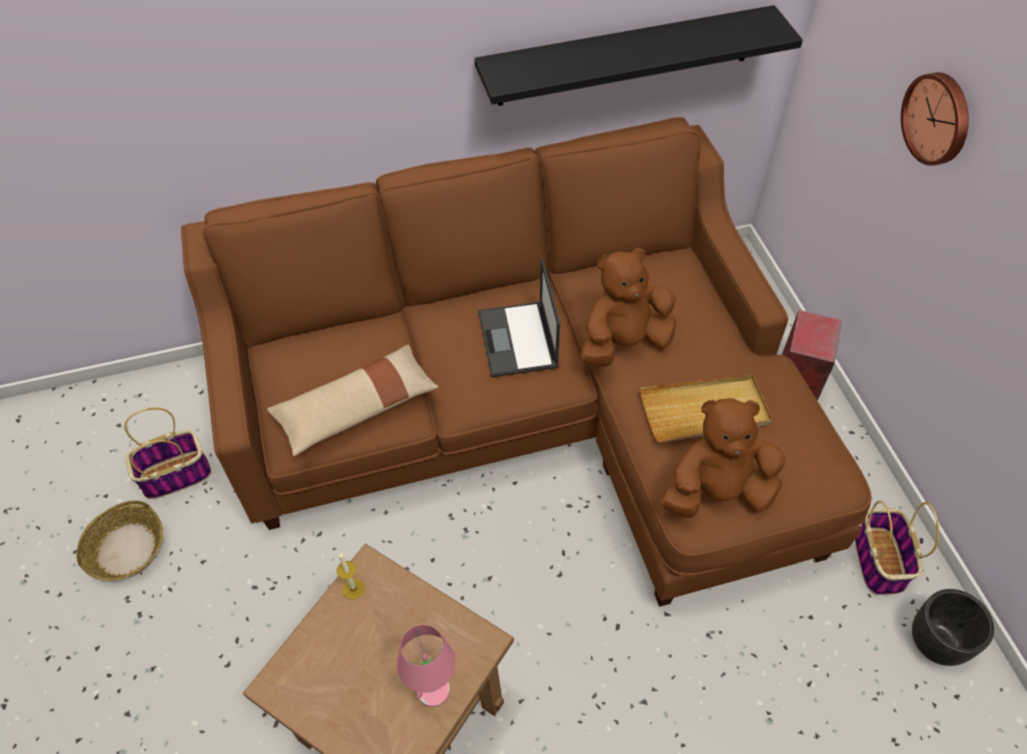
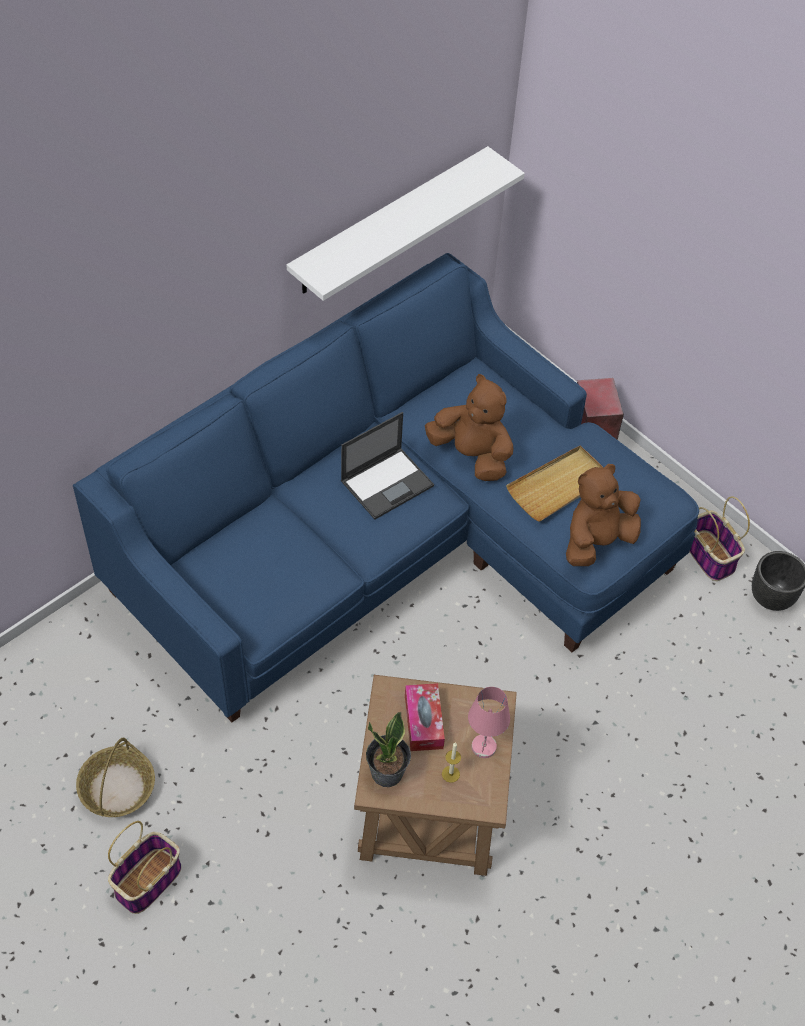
camera: 30 degrees left, 0 degrees up
(176, 474) = (118, 712): basket -> basket (148, 880)
(303, 670) = (387, 773): none -> potted plant
(353, 589) = (386, 707): candle -> candle (450, 774)
(356, 408) = (293, 584): beige pillow -> none
(383, 625) = (423, 722): none -> tissue box
(518, 340) = (387, 483): laptop -> laptop turned 90 degrees counterclockwise
(533, 412) = (393, 542): brown sofa -> blue sofa
(623, 343) = (471, 455): brown plush toy -> brown plush toy turned 90 degrees clockwise
(625, 56) = (390, 221): black shelf -> white shelf
(938, 118) = (652, 217): wall clock -> none

